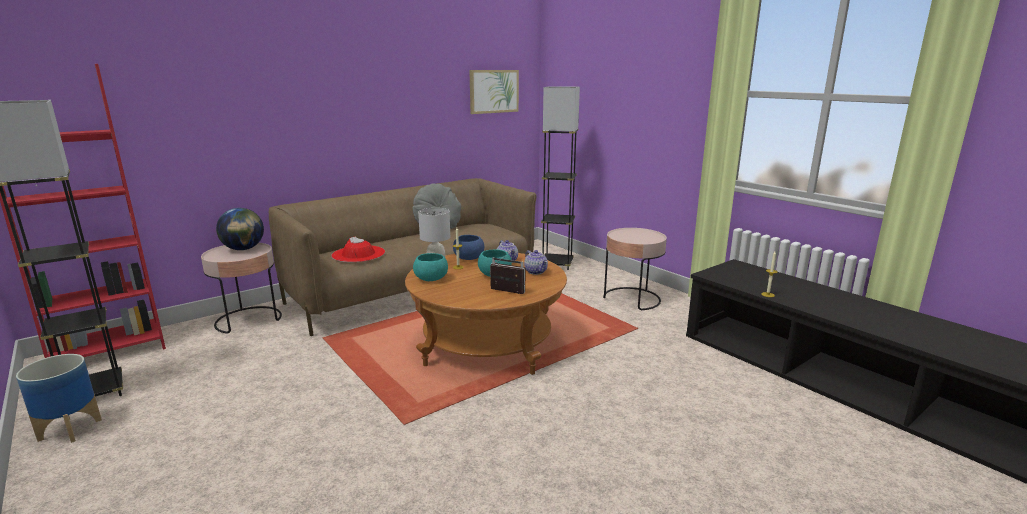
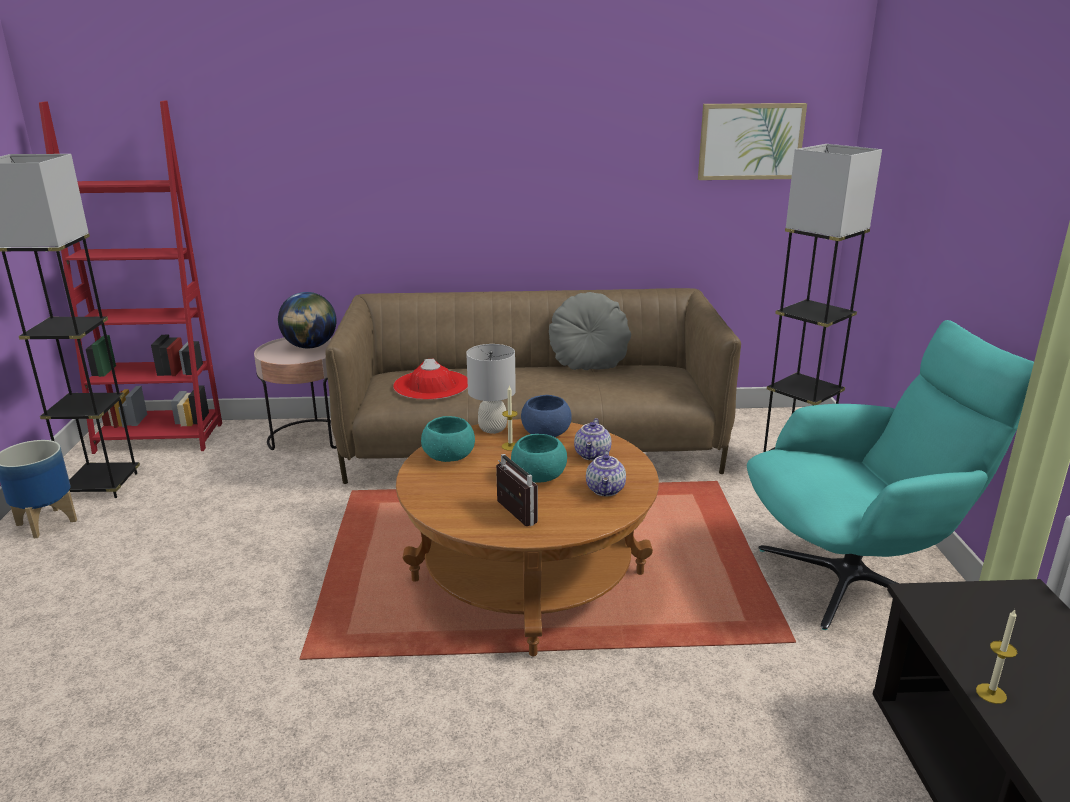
camera: 35 degrees right, 5 degrees up
(632, 299) = (855, 578): pink side table -> turquoise armchair

